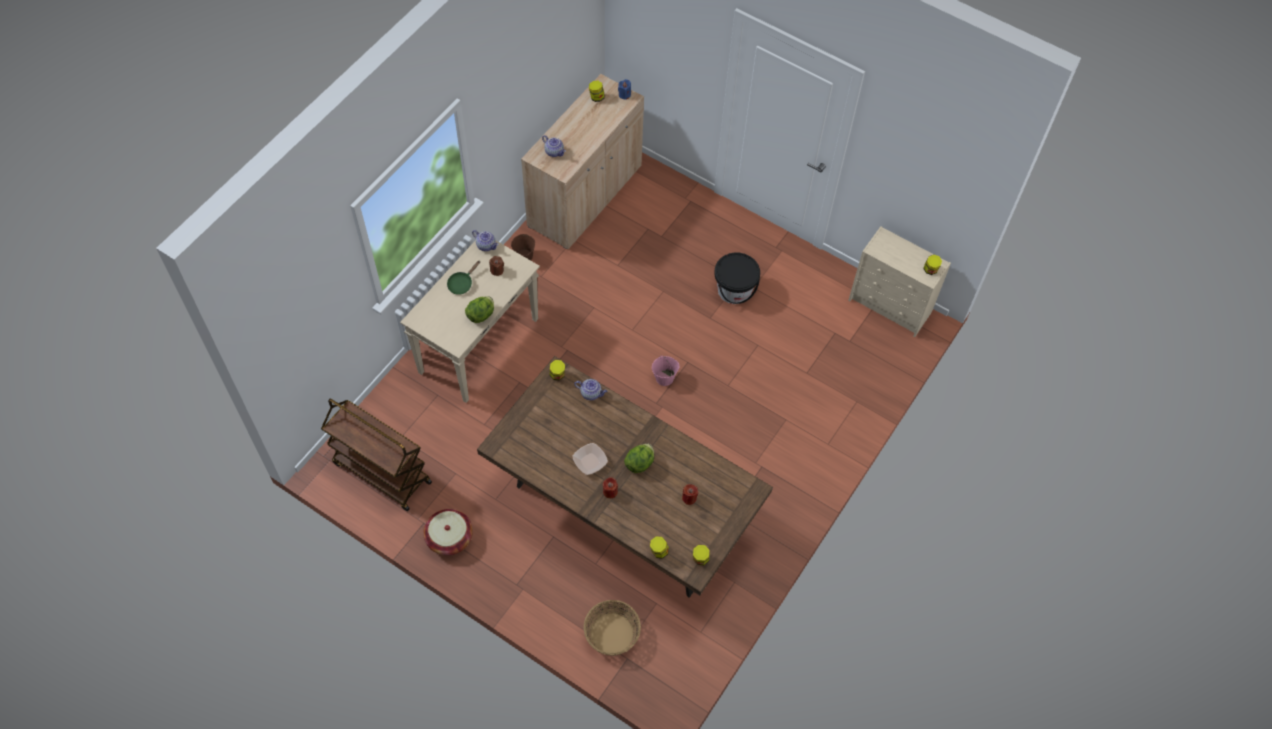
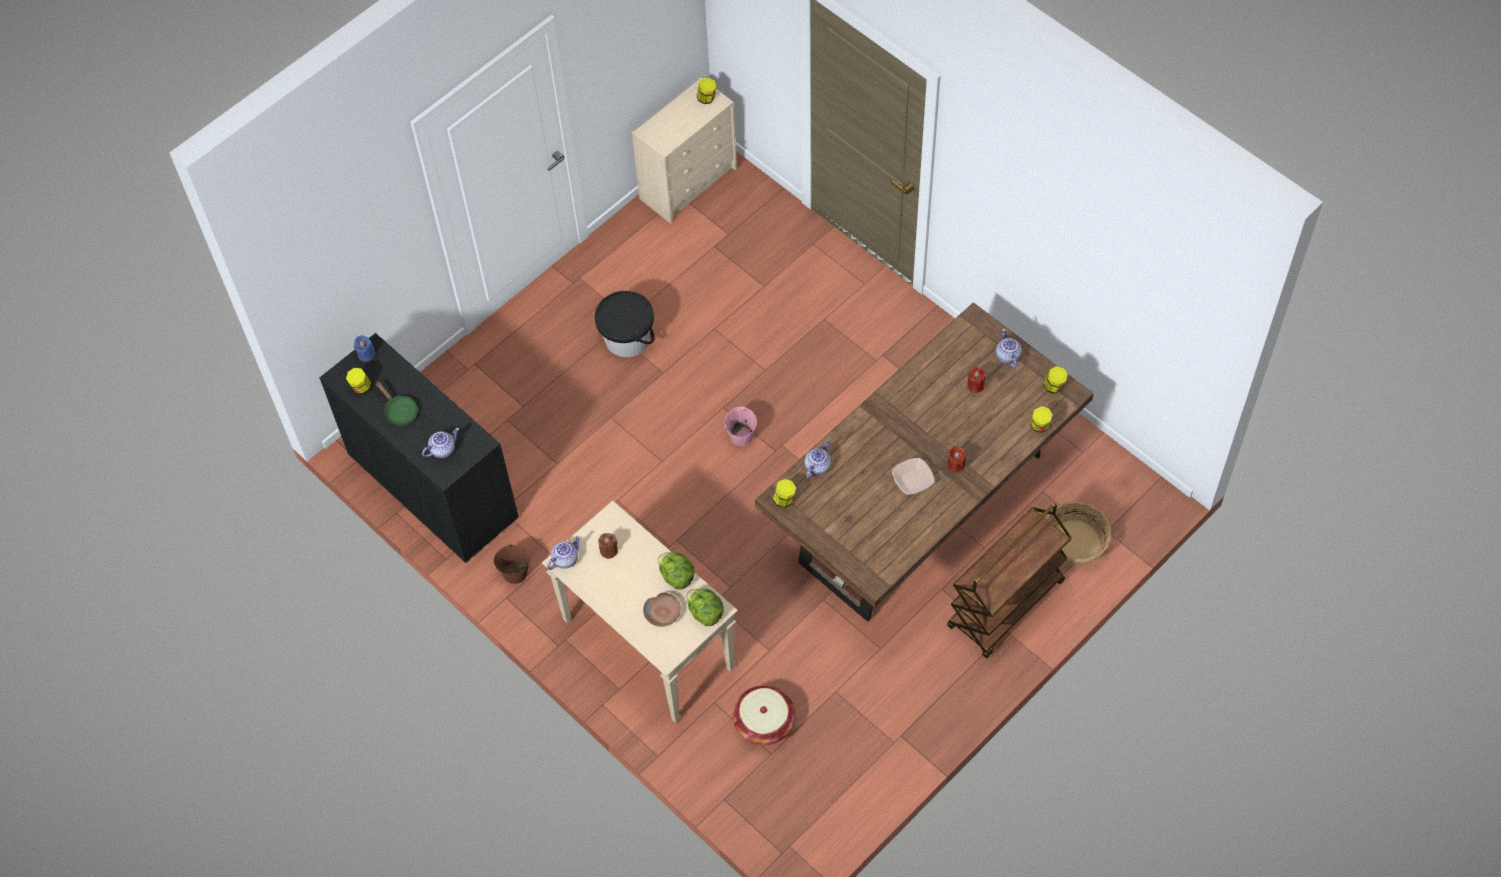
camera: 75 degrees left, 0 degrees up
(381, 473) = (820, 781): brown cart -> brown cart (1006, 605)
(449, 538) = (926, 707): basket -> basket (764, 722)
(450, 311) = (663, 613): none -> brown bowl
(462, 283) = (621, 594): green frying pan -> green frying pan (399, 411)
(585, 196) = (433, 486): beige cabinet -> black cabinet
(640, 463) = (922, 428): lettuce -> lettuce (705, 612)
(723, 519) = (1007, 356): none -> teapot

